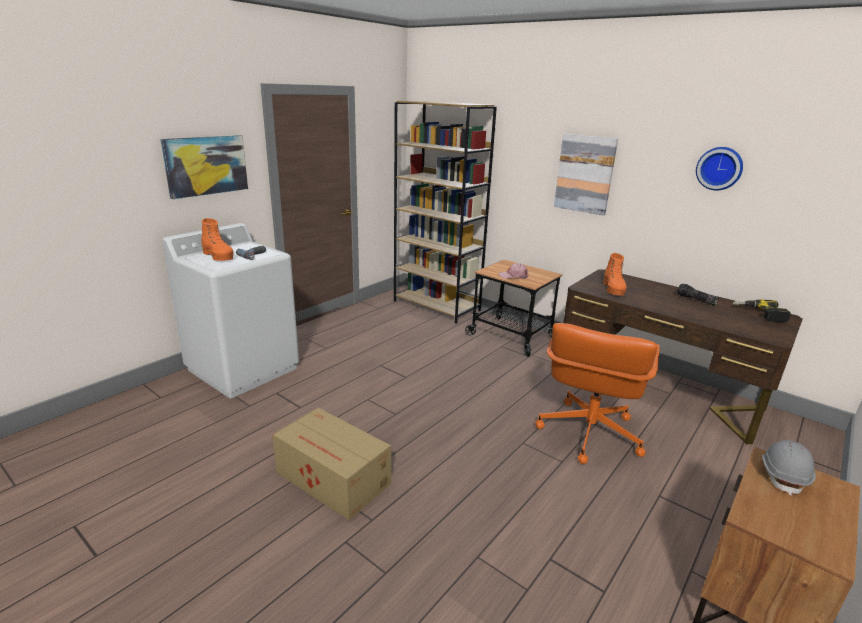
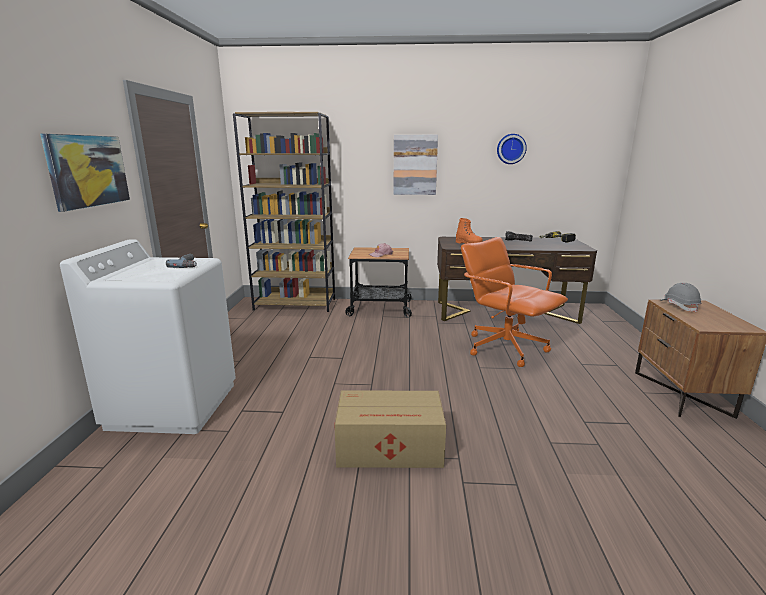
camera: 35 degrees left, 5 degrees down
(218, 256) = (145, 272): orange boot -> none
(588, 433) = (505, 347): orange office chair -> orange office chair turned 150 degrees clockwise

